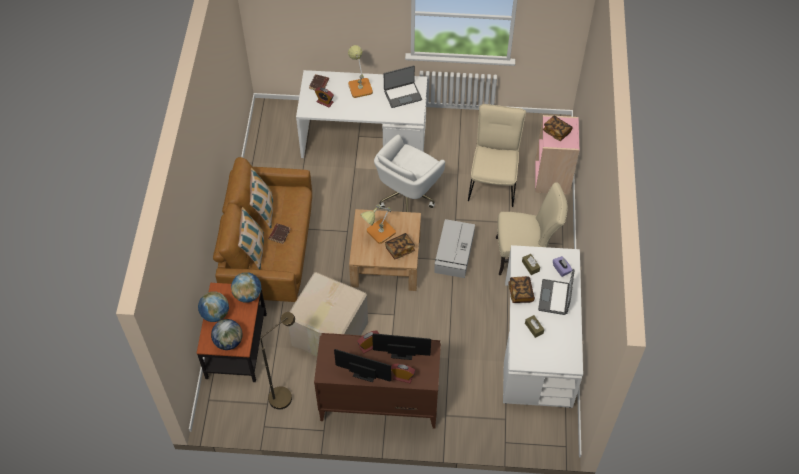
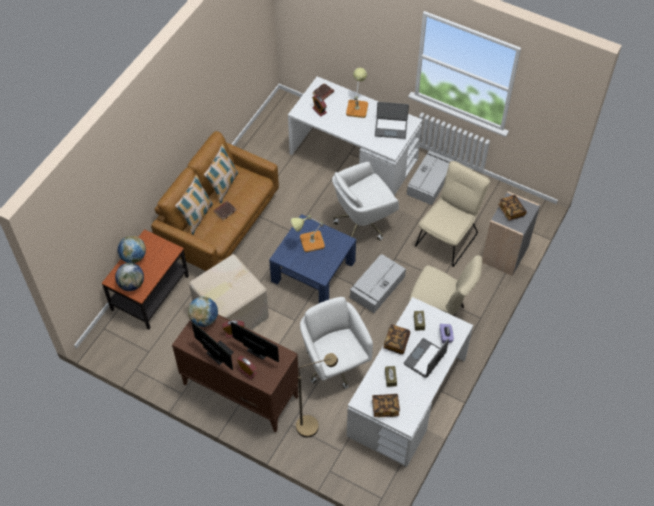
camera: 25 degrees right, 0 degrees up
(248, 295) = (168, 251): globe -> globe (204, 319)
(285, 393) = (167, 349): brown floor lamp -> brown floor lamp (313, 424)
(386, 261) = (313, 271): brown coffee table -> blue coffee table
(400, 249) = (319, 263): book -> book (385, 408)
(448, 135) = (430, 181): none -> grey storage box
(456, 343) = (335, 367): none -> white office chair
(552, 177) = (505, 254): pink bookcase -> grey bookcase

